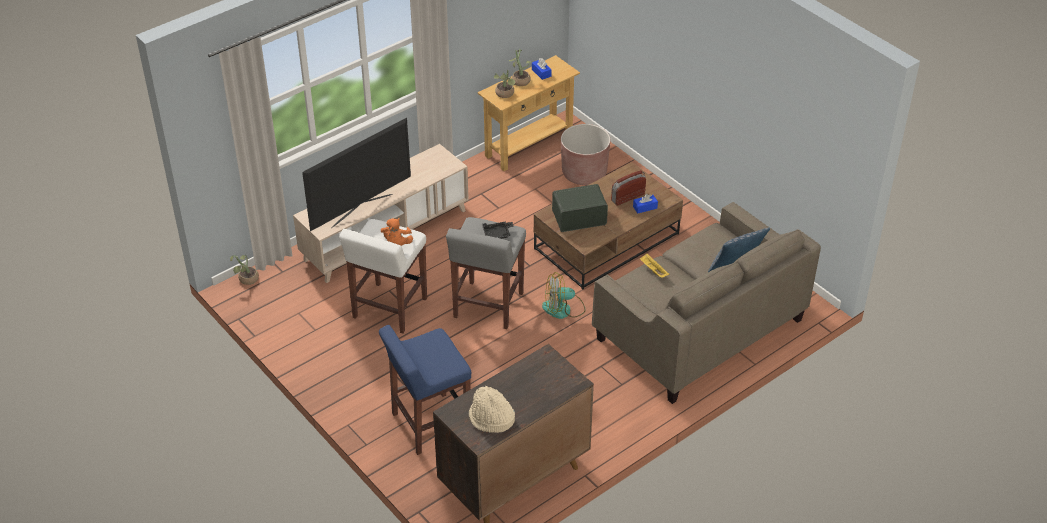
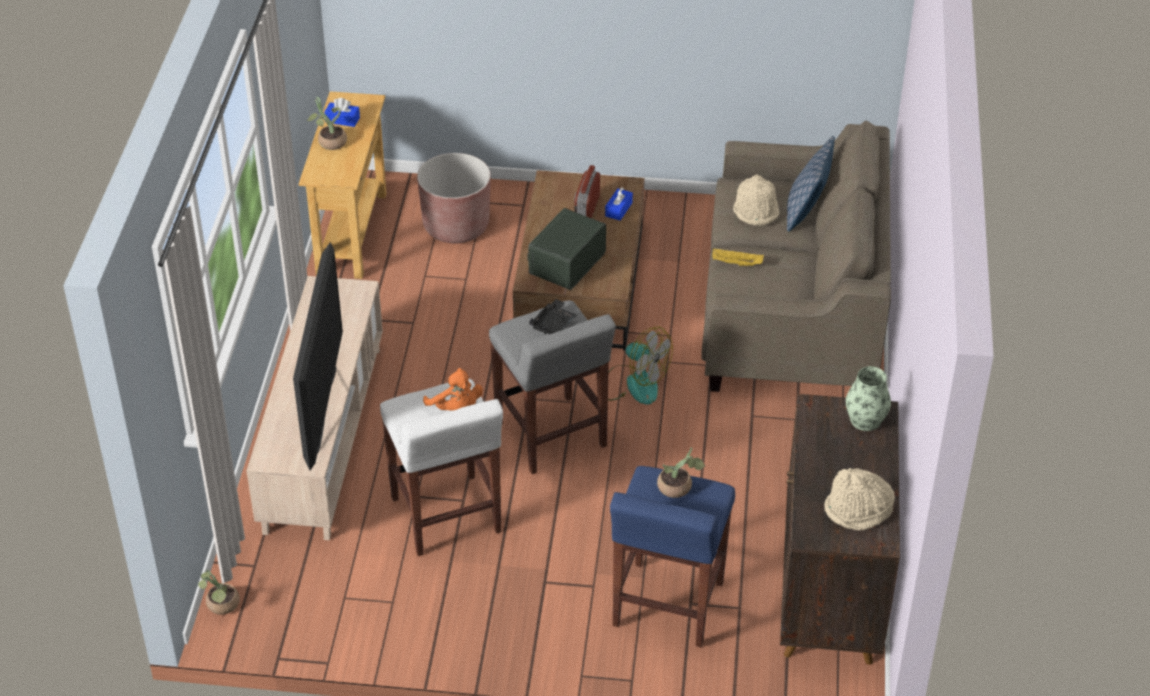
camera: 45 degrees left, 0 degrees up
(505, 94) = (336, 167): potted plant -> potted plant (678, 489)
(562, 380) = (865, 420): none -> vase
(563, 309) = (634, 384): fan -> fan turned 90 degrees counterclockwise
(706, 250) = (756, 210): none -> beige hat

